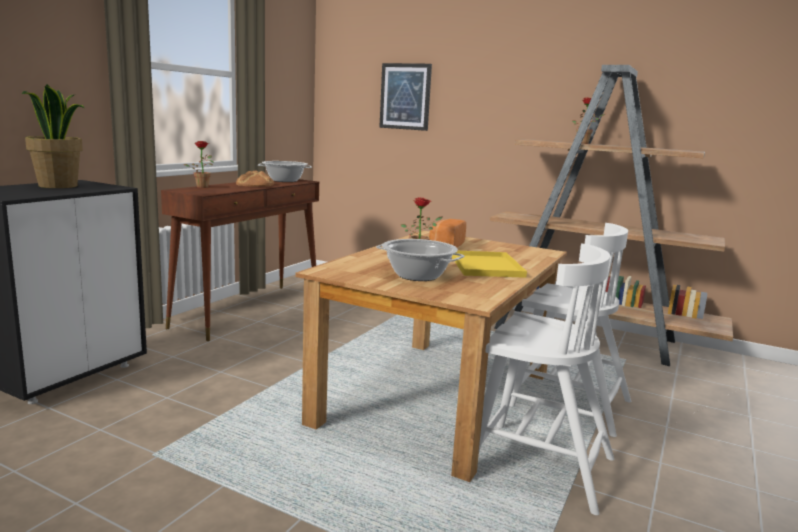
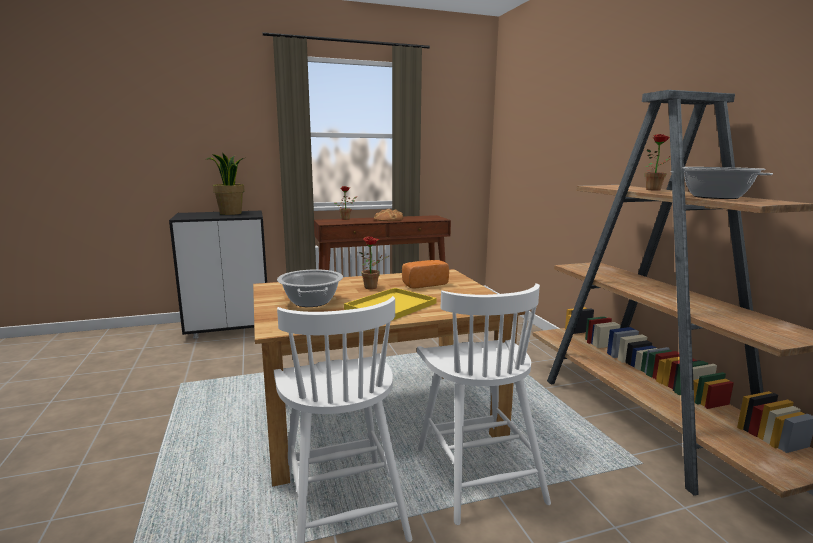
camera: 45 degrees right, 0 degrees up
(284, 180) = (424, 218): cooking pot -> cooking pot (715, 197)
(405, 96) = (541, 144): picture -> none

